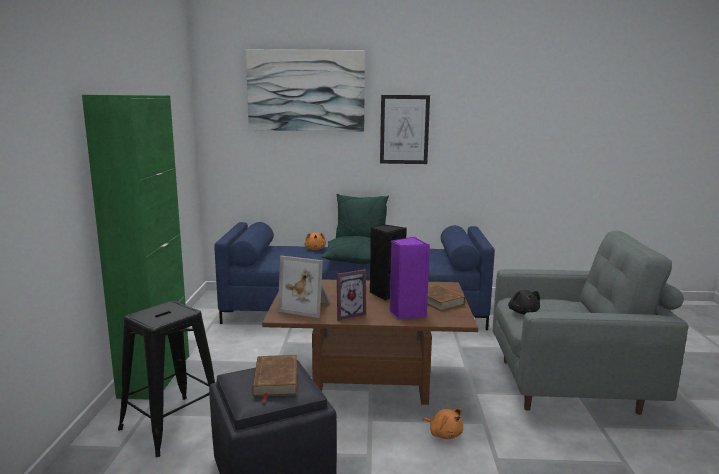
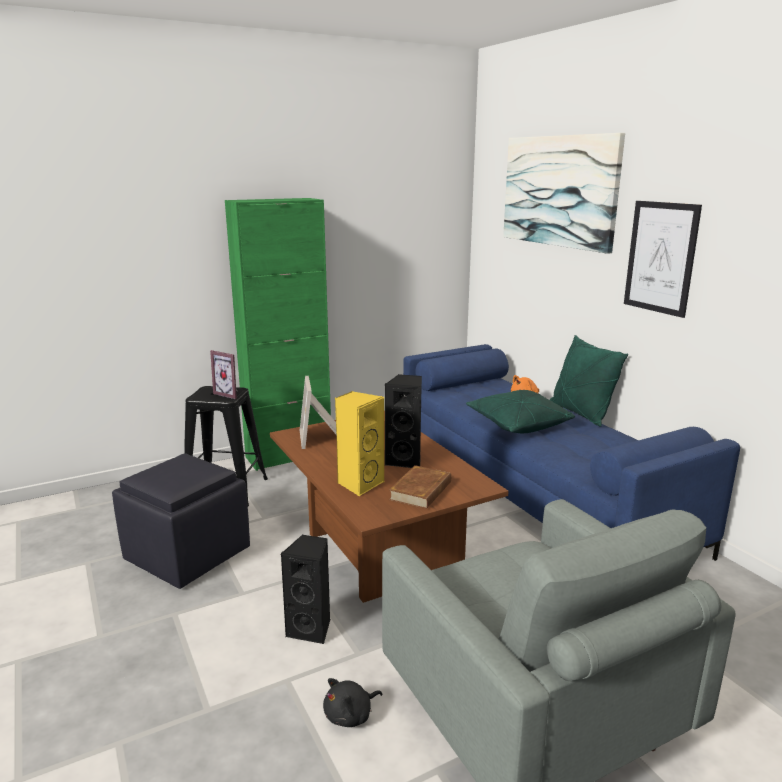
camera: 60 degrees right, 5 degrees up
(275, 380) = (179, 472): brown book -> none
(348, 314) = (323, 458): picture frame -> picture frame (230, 394)
(406, 313) = (359, 484): purple speaker -> yellow speaker
(444, 434) = (311, 629): orange plush toy -> black speaker
(523, 312) = (489, 562): black plush toy -> black plush toy (350, 715)

